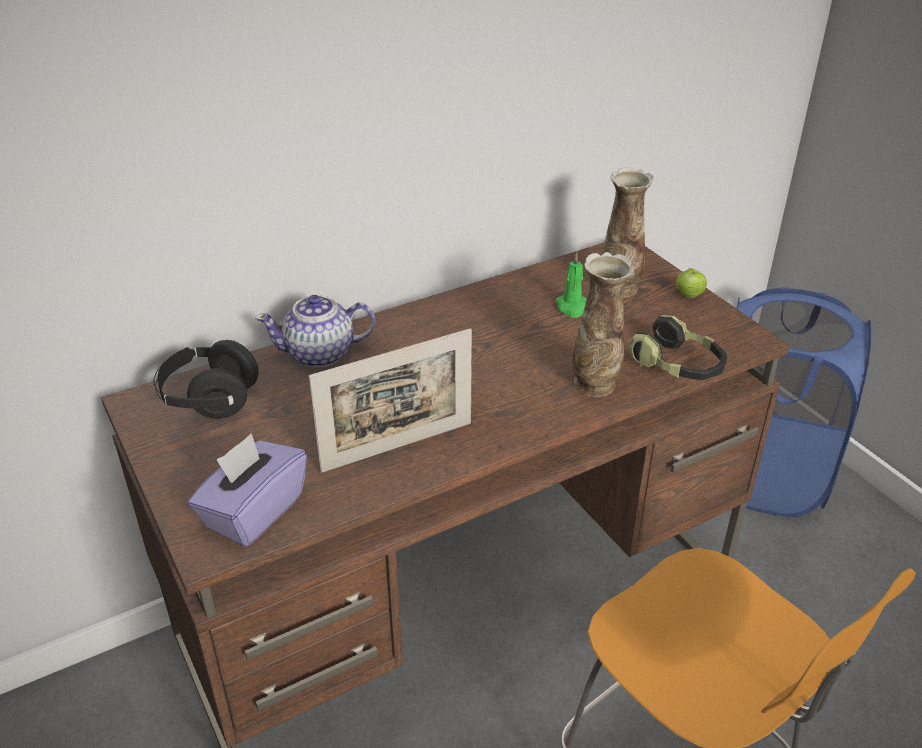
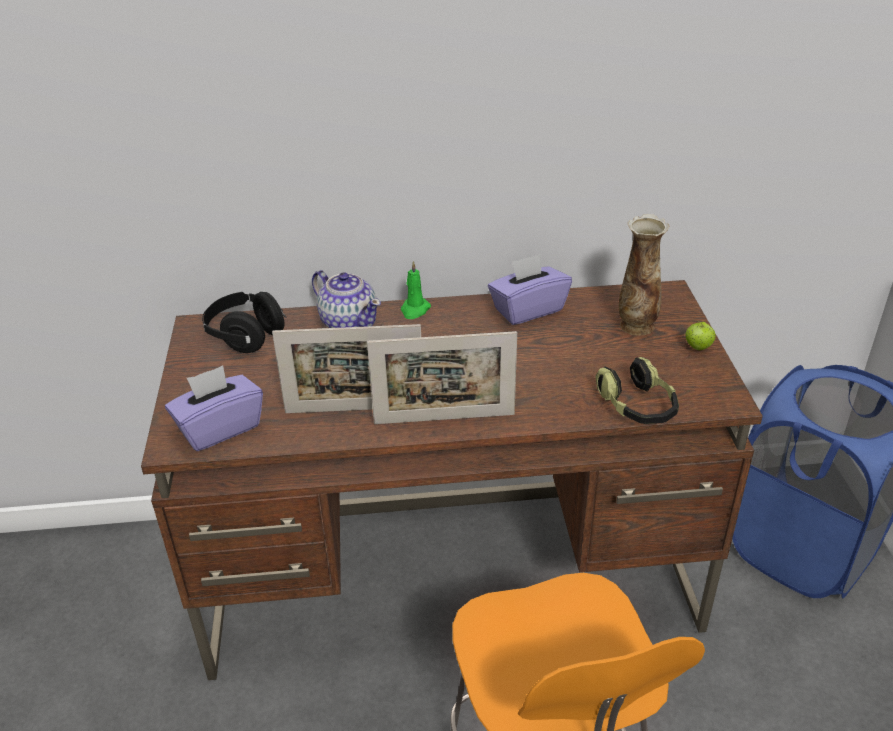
camera: 25 degrees right, 0 degrees up
(320, 354) = (348, 322): teapot -> teapot turned 150 degrees counterclockwise
(501, 430) = (444, 419): none -> picture frame
(503, 296) = (528, 309): none -> purple tissue box
(572, 307) = (581, 332): green candle -> green candle (415, 310)
(595, 385) = (550, 403): vase -> none

